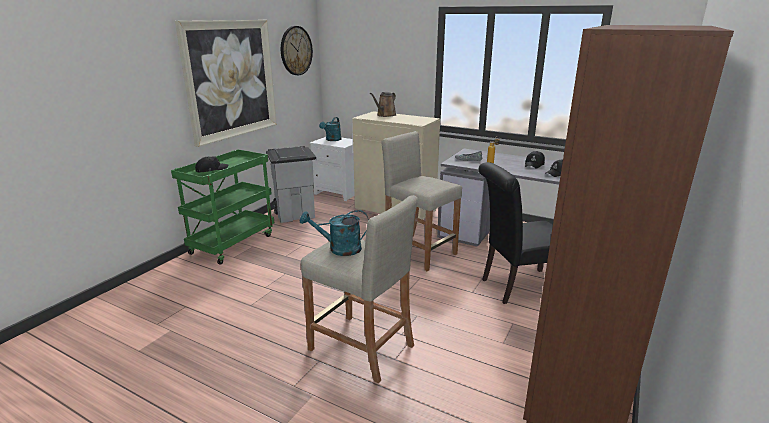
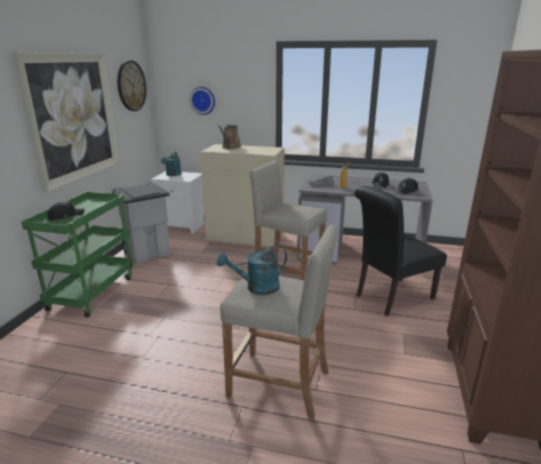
camera: 15 degrees left, 0 degrees up
(366, 66) = (203, 100): none -> wall clock

